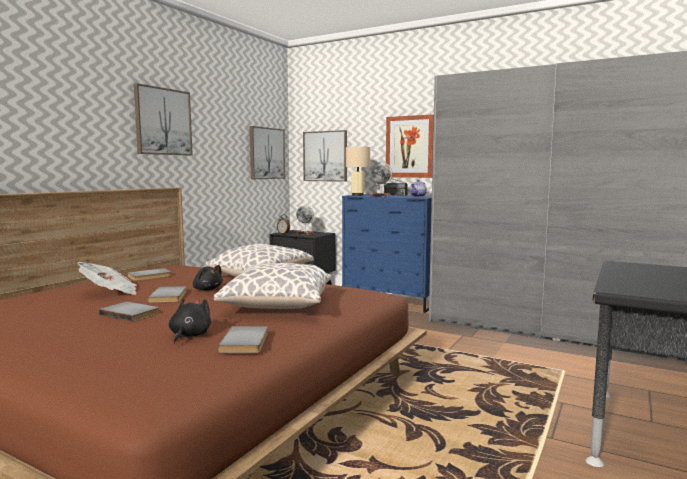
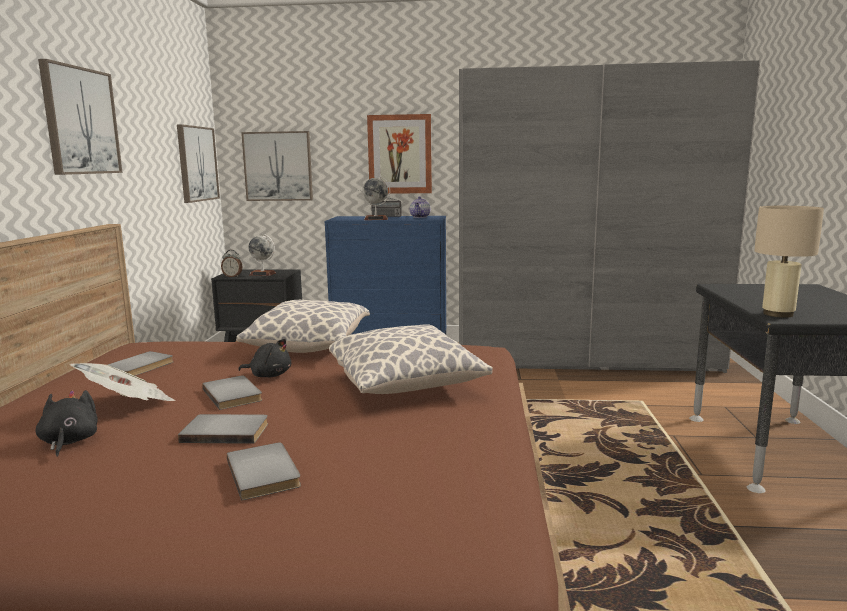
camera: 25 degrees left, 5 degrees up
(189, 336) = (371, 448): black plush toy -> black plush toy (69, 442)
(247, 342) = (458, 442): grey book -> grey book (266, 473)
(357, 195) = (341, 219): beige table lamp -> beige table lamp (777, 314)

